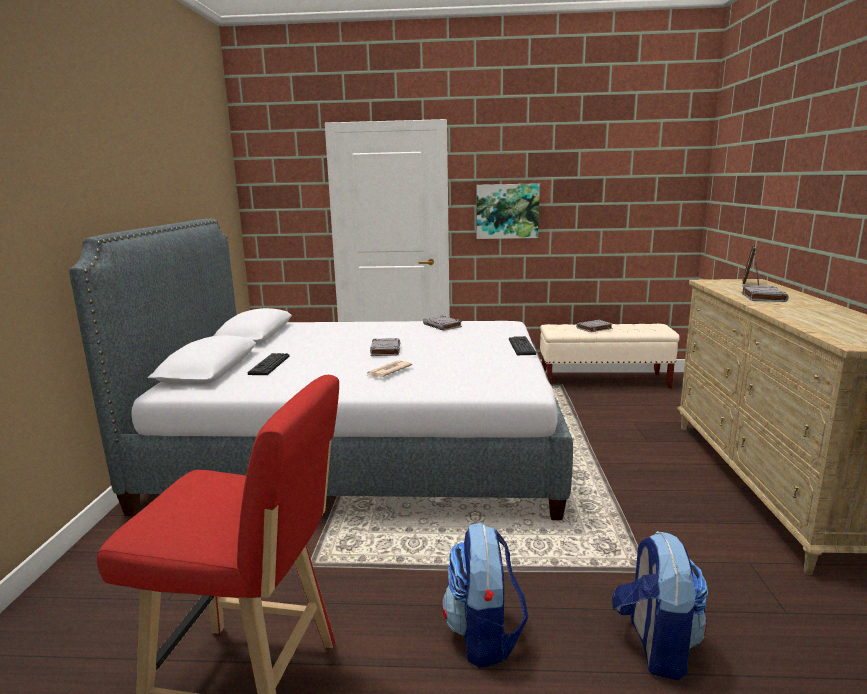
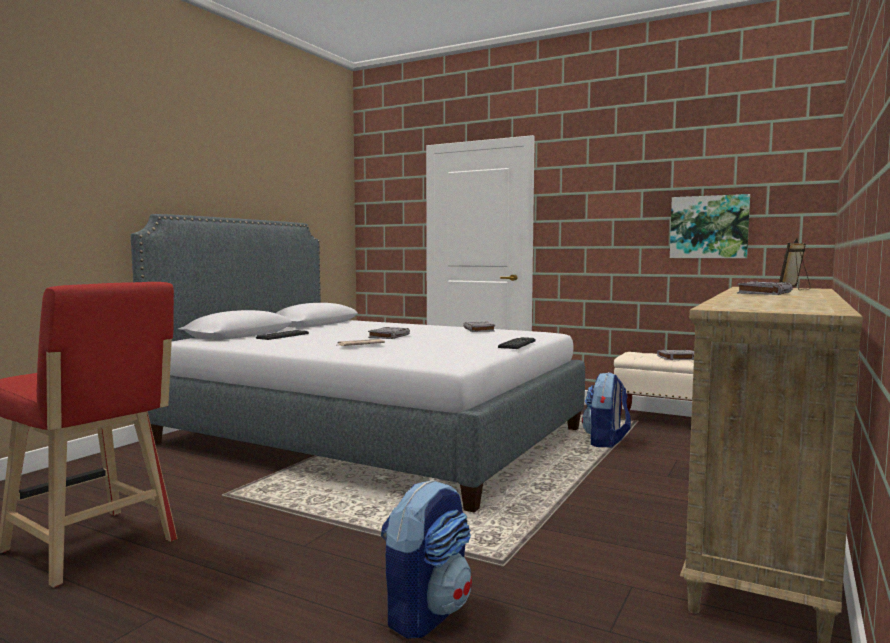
camera: 25 degrees right, 10 degrees down
(484, 636) = (288, 565): backpack -> backpack (606, 442)
(507, 211) = (592, 226): picture -> picture (709, 227)

